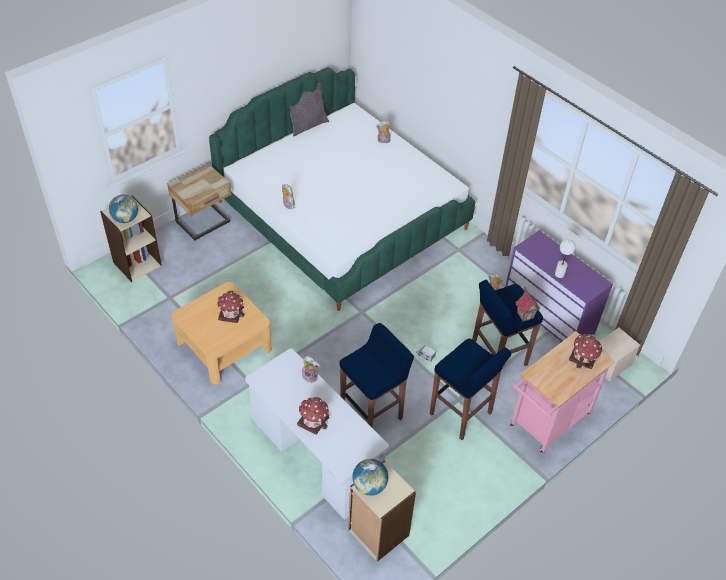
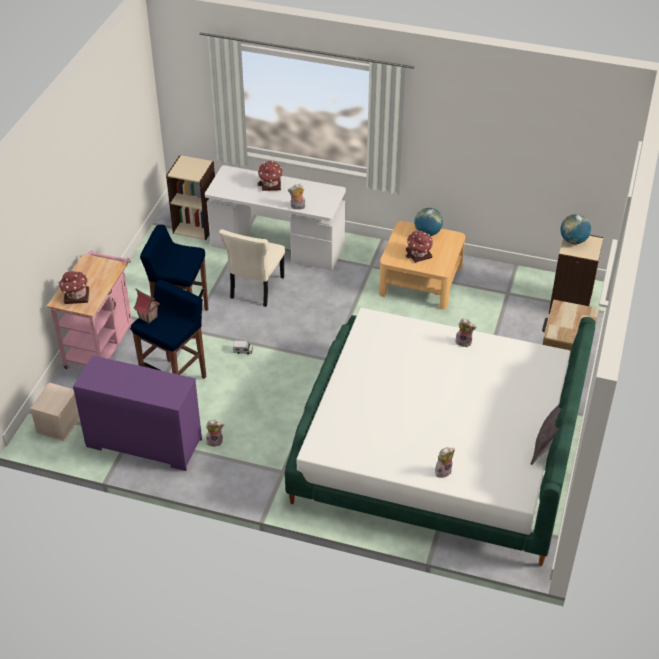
camera: 150 degrees right, 5 degrees down
(369, 486) = (200, 165): globe -> globe (427, 233)
(372, 413) = (255, 289): blue stool -> beige chair
(559, 274) = (133, 371): white table lamp -> none

